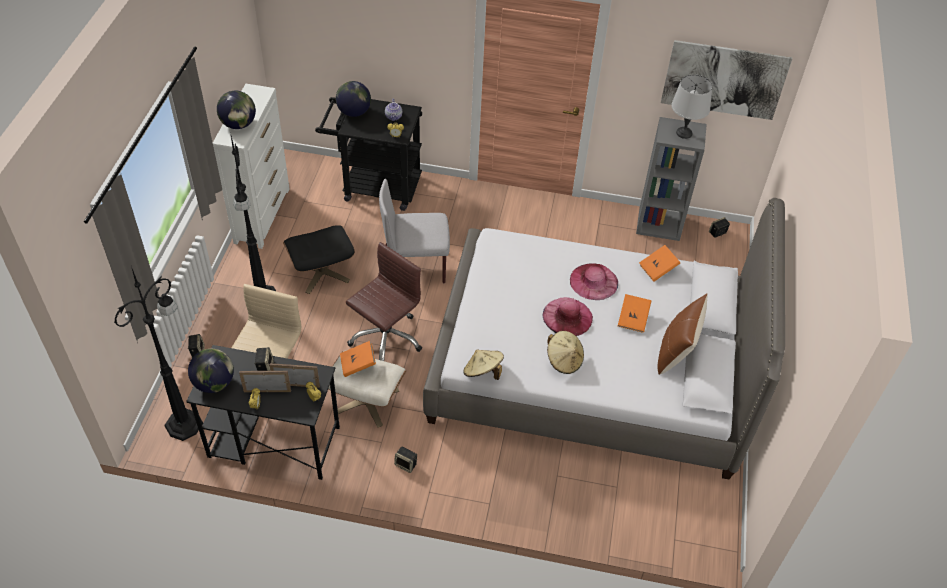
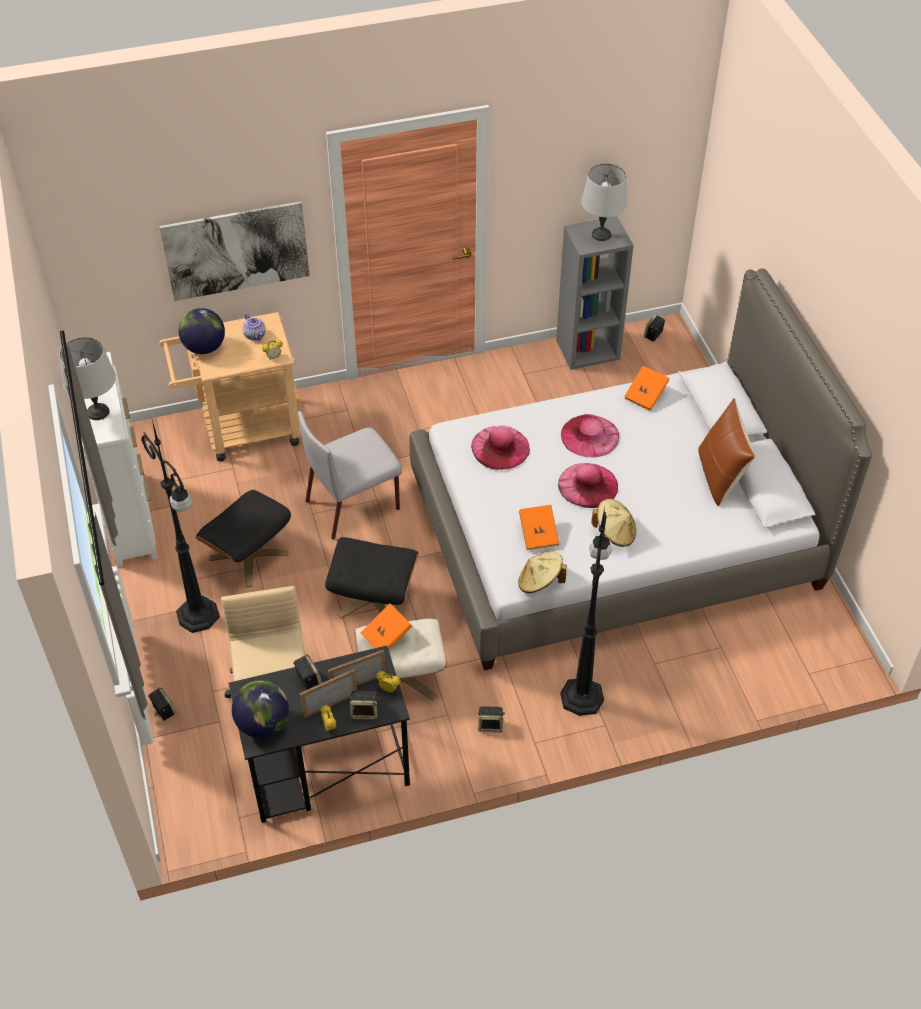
camera: 25 degrees left, 0 degrees up
(185, 423) = (208, 797): black floor lamp -> black floor lamp (582, 695)
(239, 124) = (98, 412): globe -> grey table lamp
(287, 407) = (365, 712): none -> speaker
(374, 186) = (242, 430): black cart -> beige cart
(385, 338) = (374, 598): brown office chair -> black ottoman
(520, 263) = (500, 447): none -> pink hat
(633, 319) = (655, 459): orange book -> orange book (538, 534)
(724, 80) = (627, 160): picture -> picture (236, 250)

